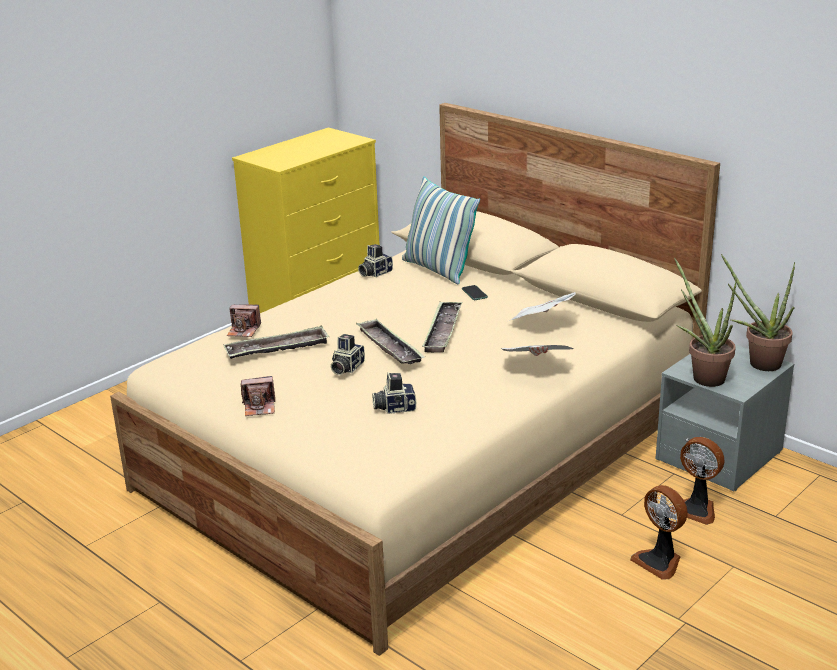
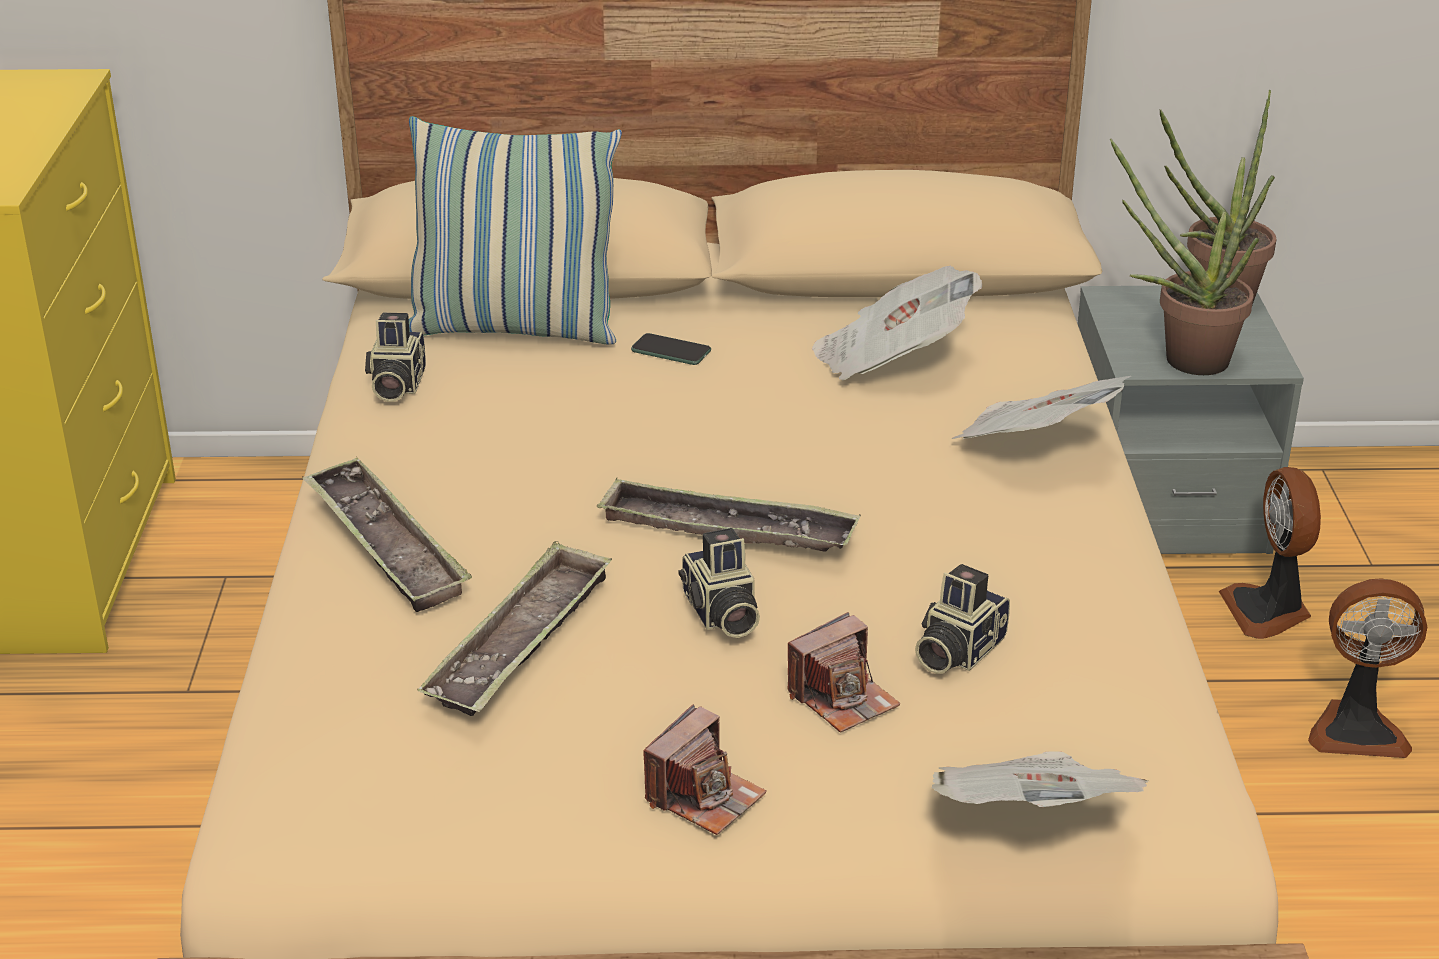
camera: 45 degrees left, 5 degrees up
(244, 330) = (352, 637): camera -> camera (843, 698)
(325, 455) = (1032, 825): none -> newspaper
(443, 331) = (758, 451): tray -> tray (386, 544)
(696, 509) = (1268, 611): fan -> fan turned 90 degrees clockwise

